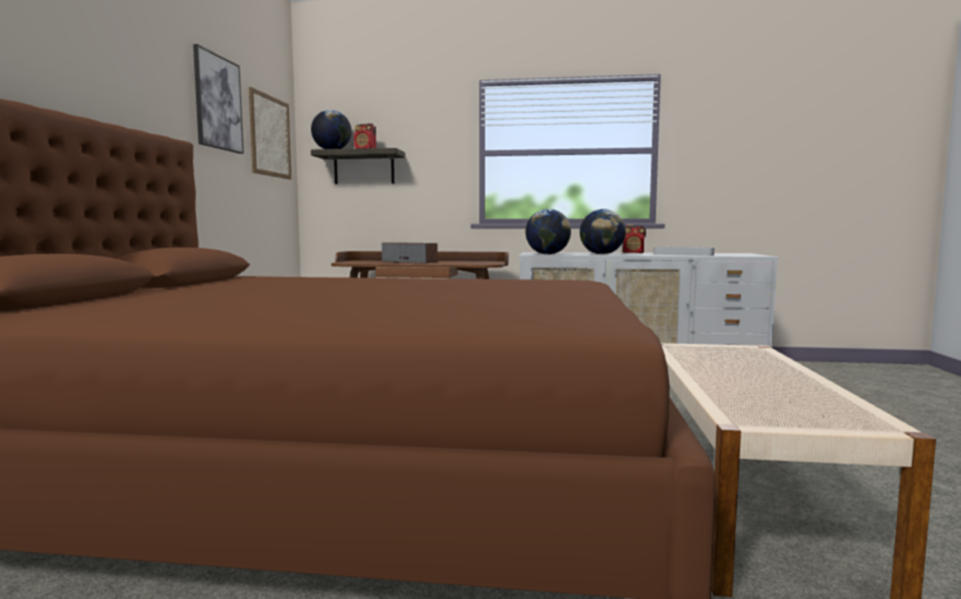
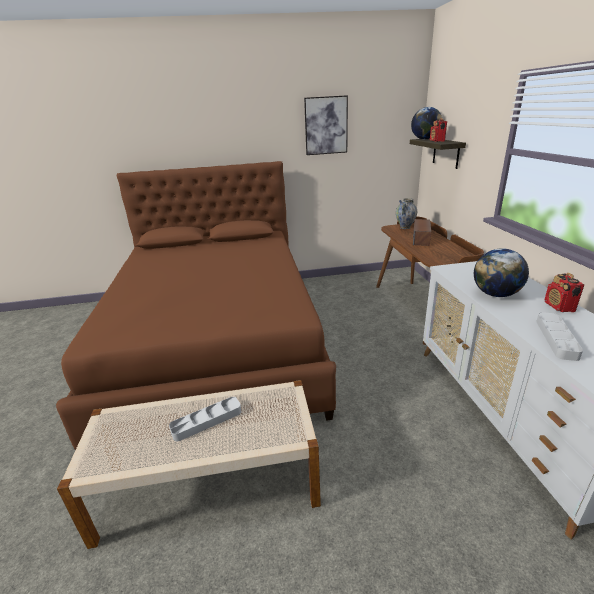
camera: 75 degrees right, 20 degrees up
(270, 135) = (384, 131): picture -> none
(358, 261) = (405, 227): none -> vase
(547, 254) = (458, 273): globe -> none
(739, 371) = (207, 421): none -> grey tray

